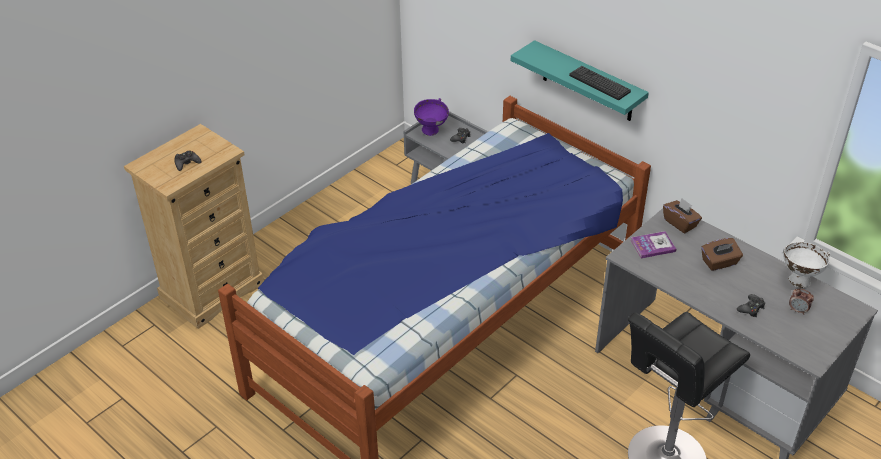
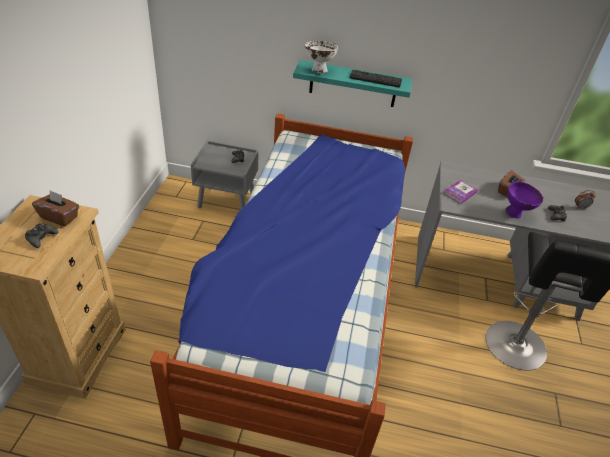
camera: 35 degrees left, 0 degrees up
(431, 131) = (212, 159): purple bowl -> purple bowl (515, 213)
(680, 223) = (460, 172): brown tissue box -> brown tissue box (59, 217)
(798, 280) = (559, 187): white bowl -> white bowl (318, 70)

